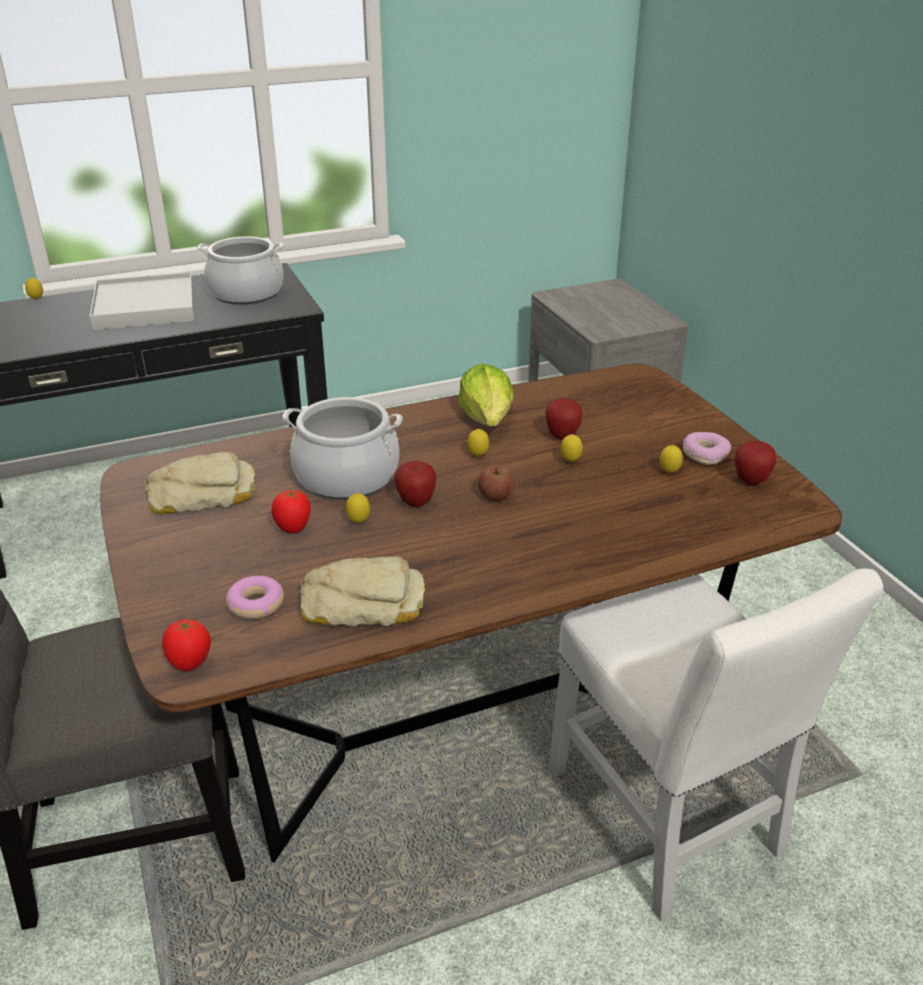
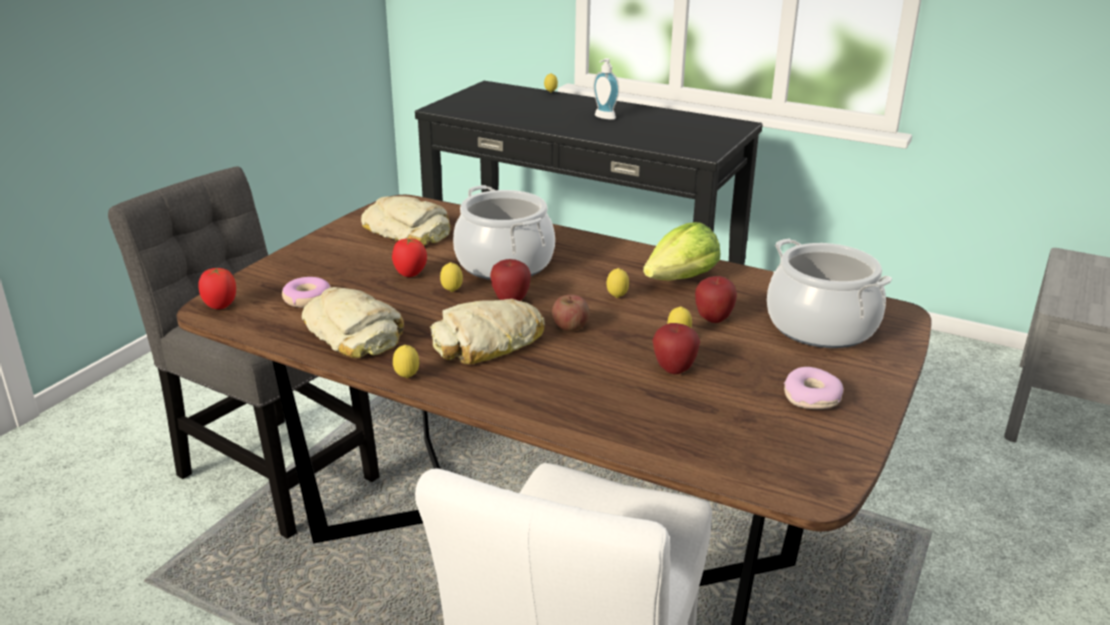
camera: 50 degrees right, 5 degrees down
(145, 307) = (603, 117): white tray -> soap dispenser
(246, 293) = (687, 132): cooking pot -> cooking pot (821, 326)
(472, 543) = (488, 343): none -> bread
(669, 473) = (744, 390): lemon -> lemon (407, 377)
(751, 481) = (809, 439): apple -> apple (674, 369)

